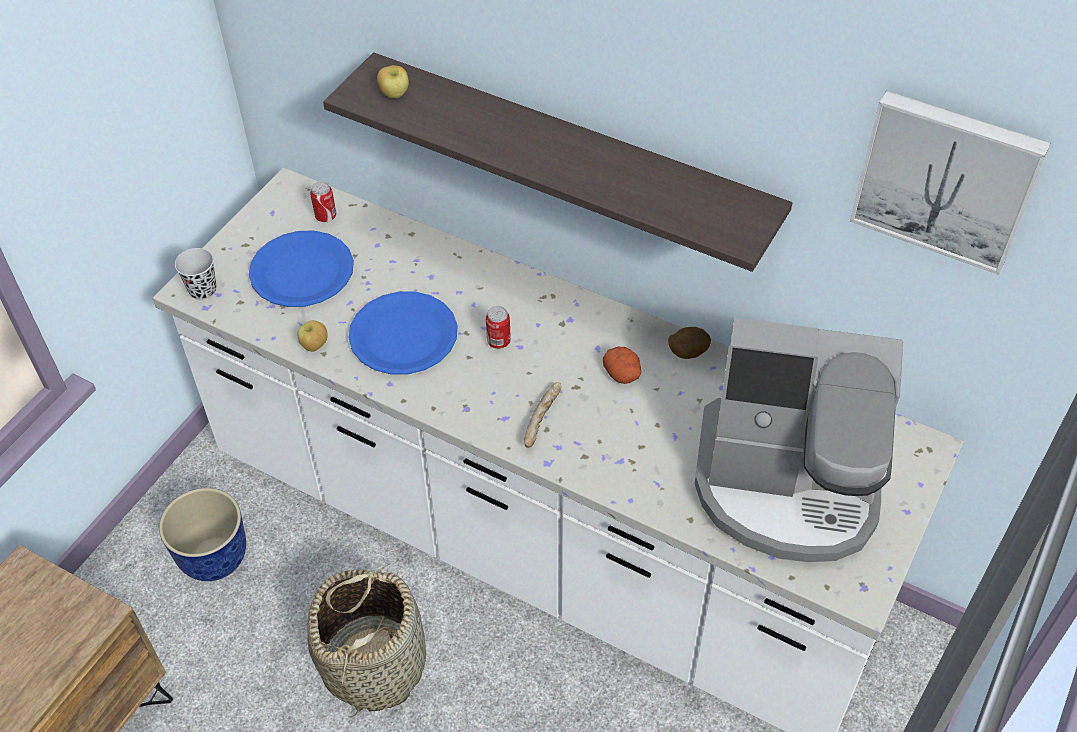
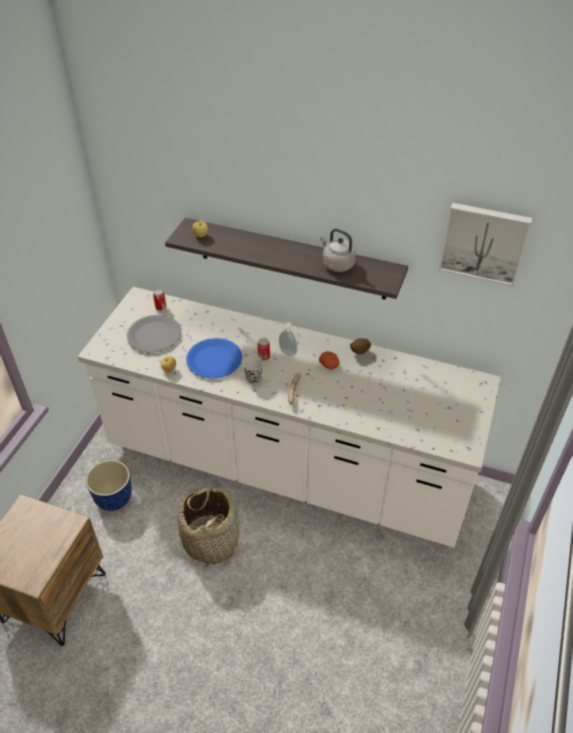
camera: 10 degrees left, 5 degrees down
(203, 290) = (104, 350): black cup -> black cup (253, 378)
(302, 271) = (154, 335): blue plate -> grey plate
(545, 339) = (287, 353): none -> soap dispenser
(647, 183) = (337, 264): none -> grey kettle
(788, 485) = (422, 406): coffee machine -> none

